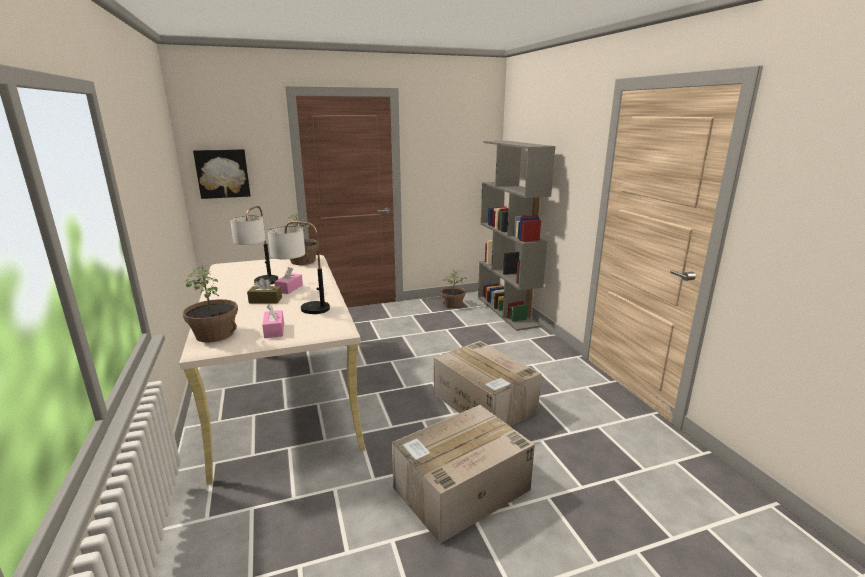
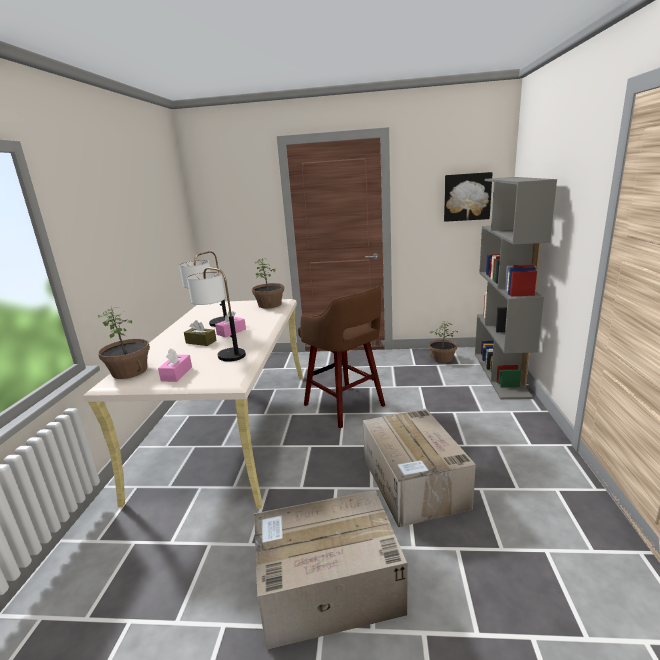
camera: 25 degrees right, 0 degrees up
(223, 173) = (224, 221): picture -> picture (467, 197)
(389, 355) = (345, 406): none -> brown stool

